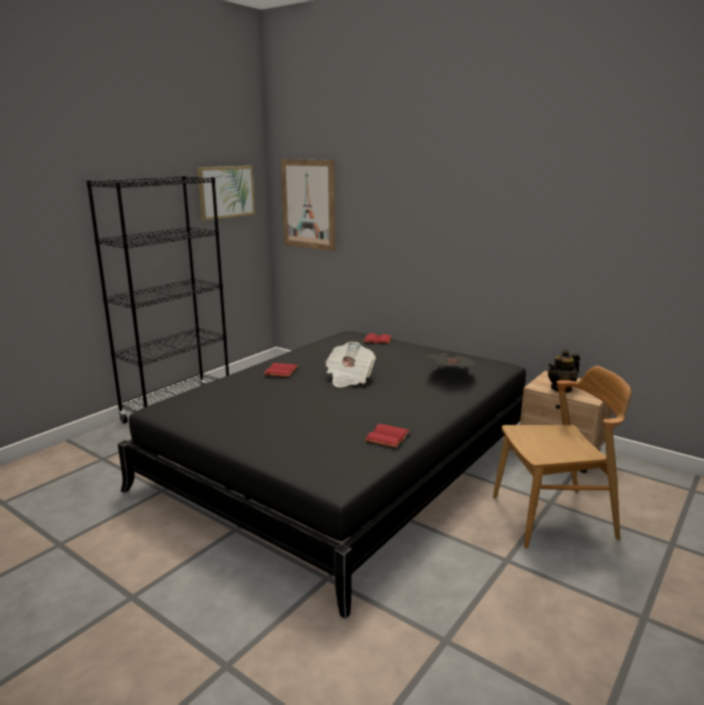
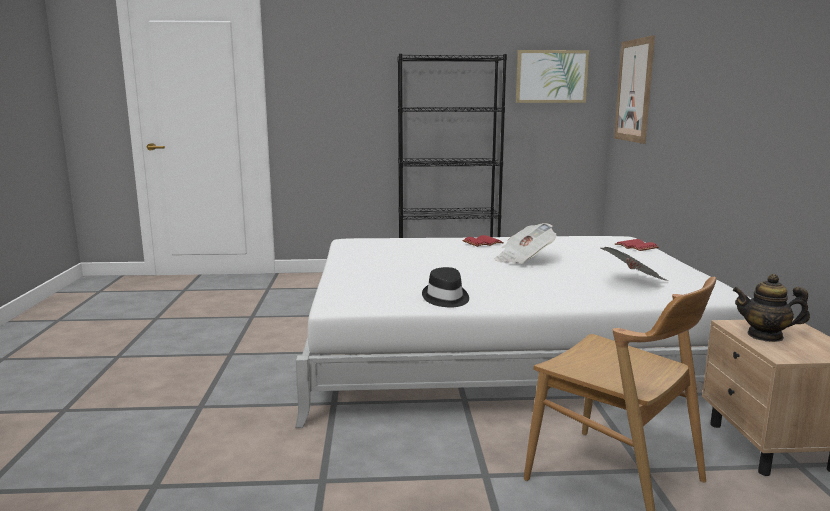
camera: 50 degrees right, 5 degrees down
(345, 459) = (504, 349): black bed -> white bed
(388, 438) = (445, 298): red book -> black hat

